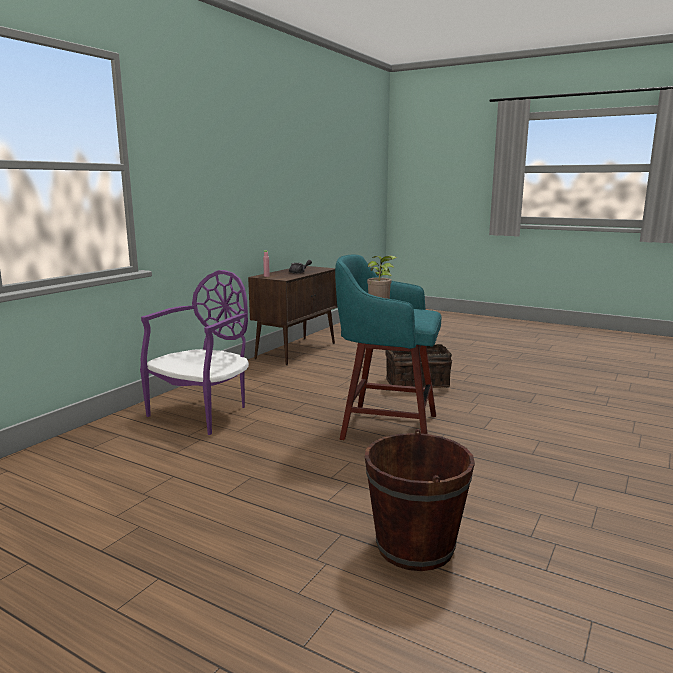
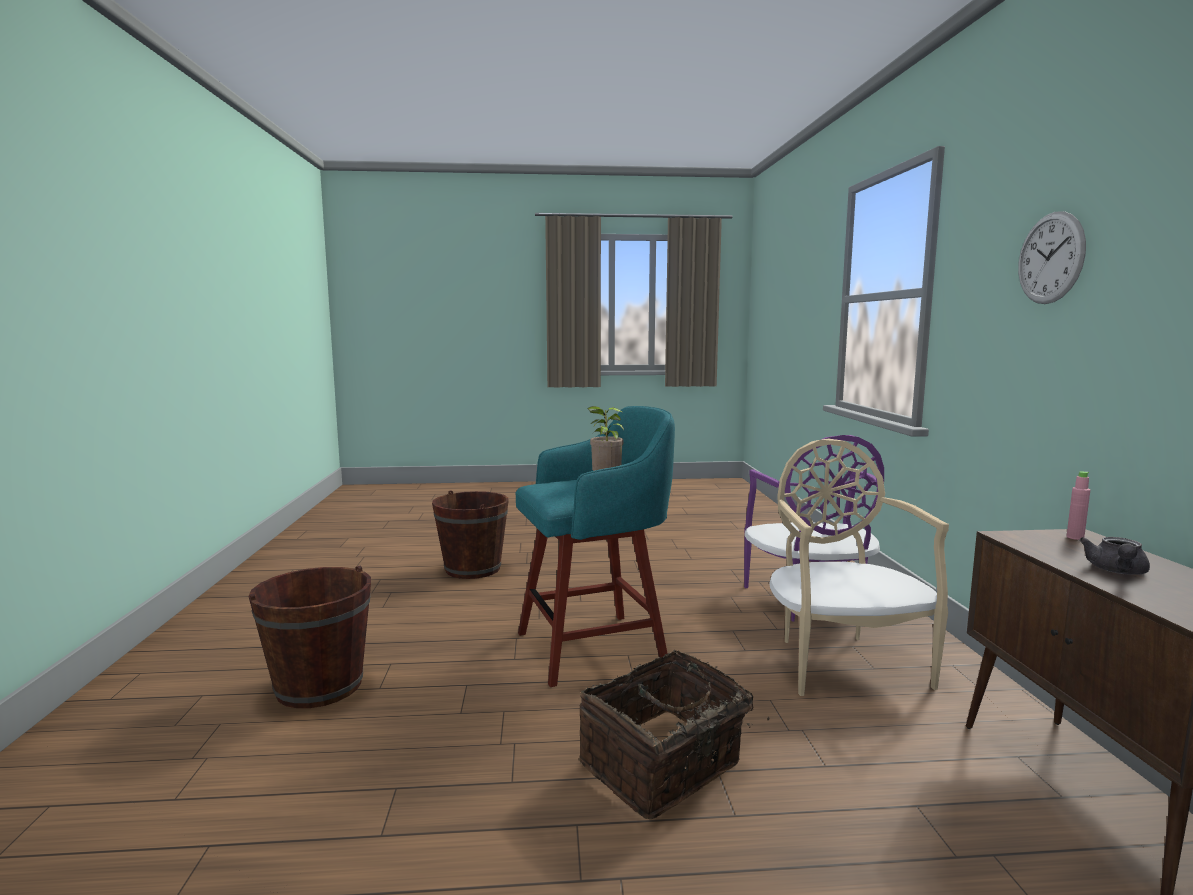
camera: 145 degrees right, 5 degrees down
(212, 159) = (1050, 258): none -> wall clock
(274, 387) = (843, 662): none -> beige chair
(582, 451) = (319, 686): none -> brown bucket

